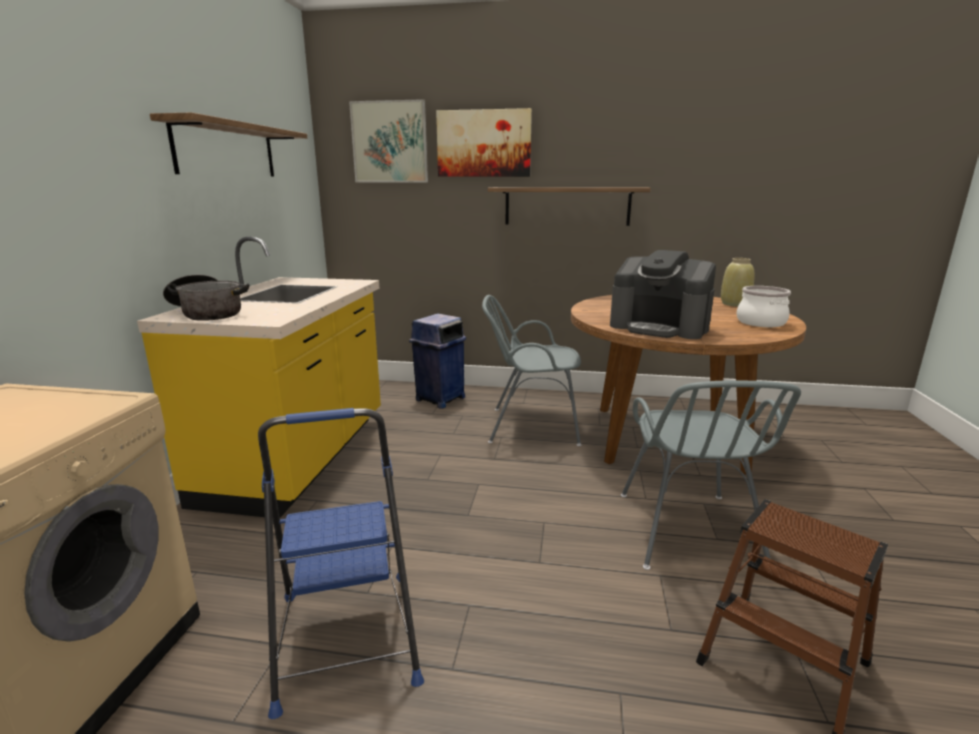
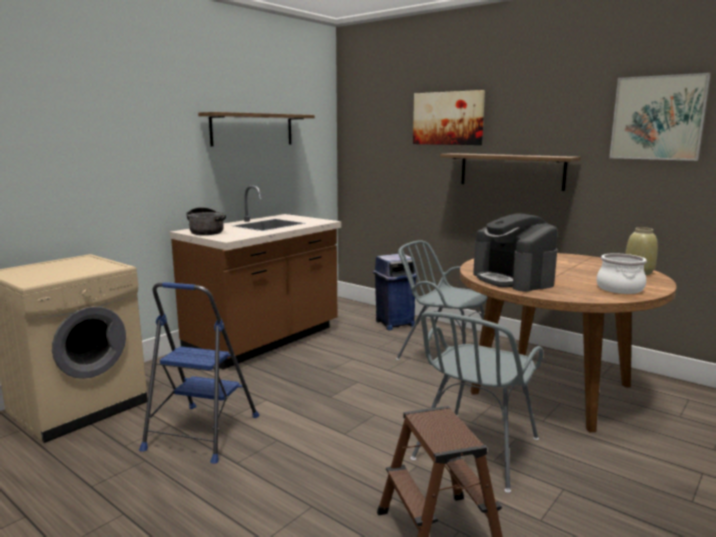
camera: 30 degrees right, 5 degrees down
(299, 458) = (264, 340): yellow counter -> brown counter
(389, 142) = (383, 117): picture -> picture (657, 118)

